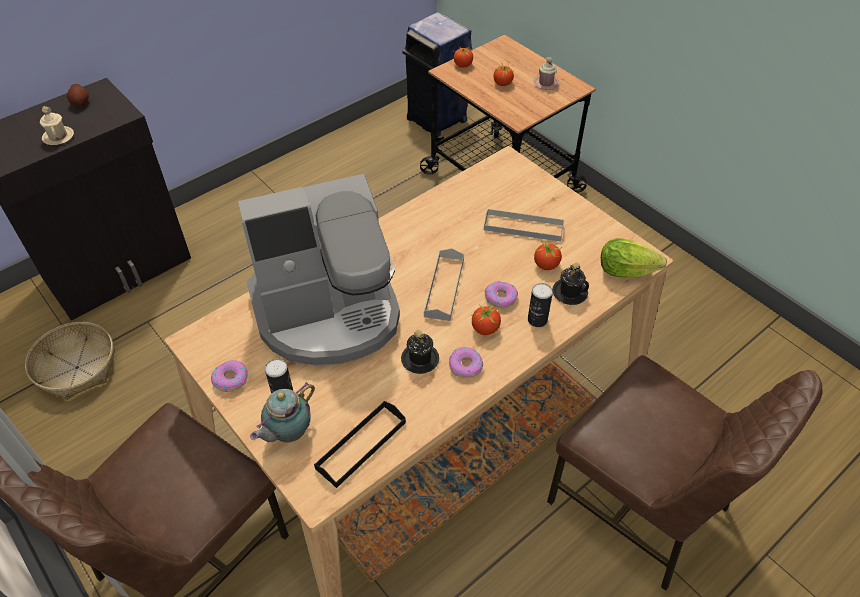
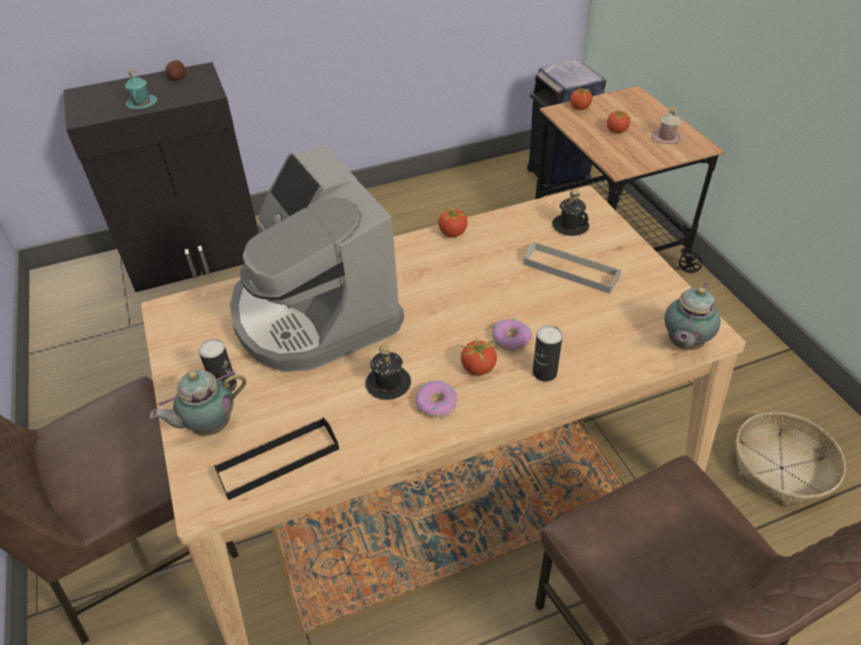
camera: 20 degrees right, 5 degrees down
(58, 137) = (142, 103): beige mug -> turquoise mug
(76, 367) = (120, 335): basket -> basket (780, 468)
(230, 379) = (181, 356): donut -> none
(328, 312) = (314, 312): coffee machine -> coffee machine turned 60 degrees clockwise
(444, 287) = (451, 314): grey tray -> none
(546, 265) = (581, 315): tomato -> tomato (453, 233)
(569, 293) = (597, 351): black mug -> black mug (570, 226)
(629, 272) = (683, 344): lettuce -> teapot

